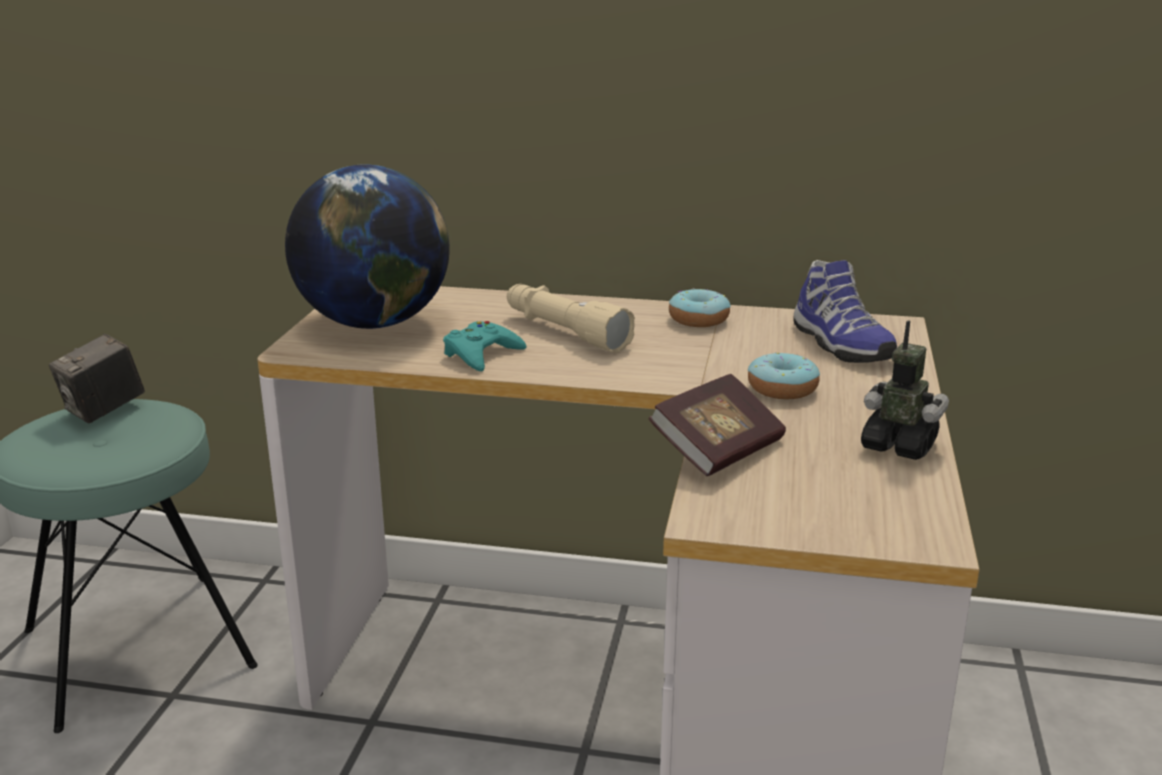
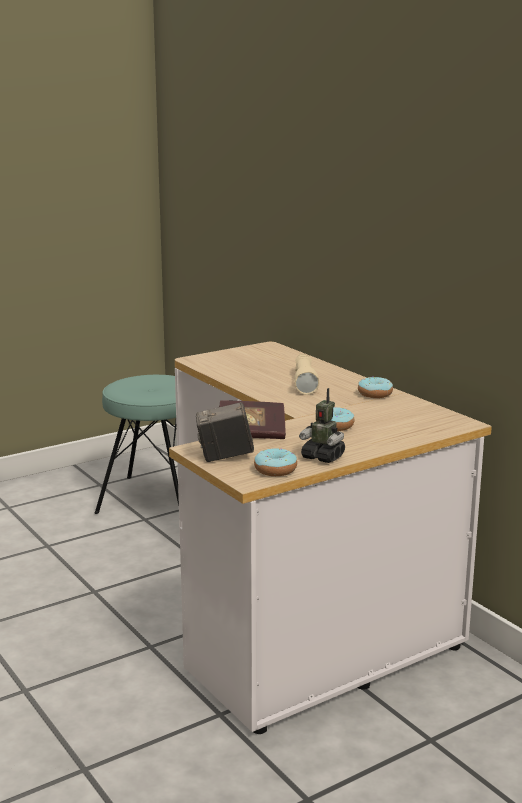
camera: 45 degrees right, 5 degrees down
(104, 410) = (166, 378): camera -> camera (225, 457)
(374, 323) = (241, 358): globe -> none
(481, 354) = (252, 379): turquoise game controller -> none
(838, 345) = (409, 421): shoe -> none
(898, 446) = (323, 457): toy robot -> toy robot turned 135 degrees clockwise
(908, 500) = (275, 470): none -> donut

